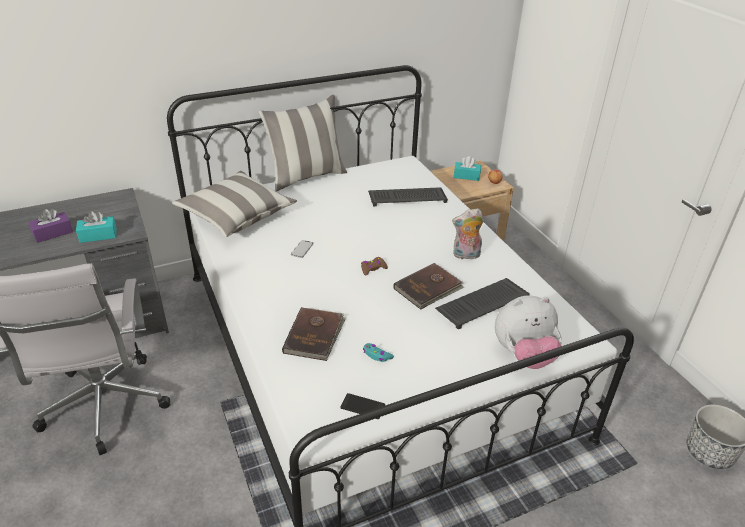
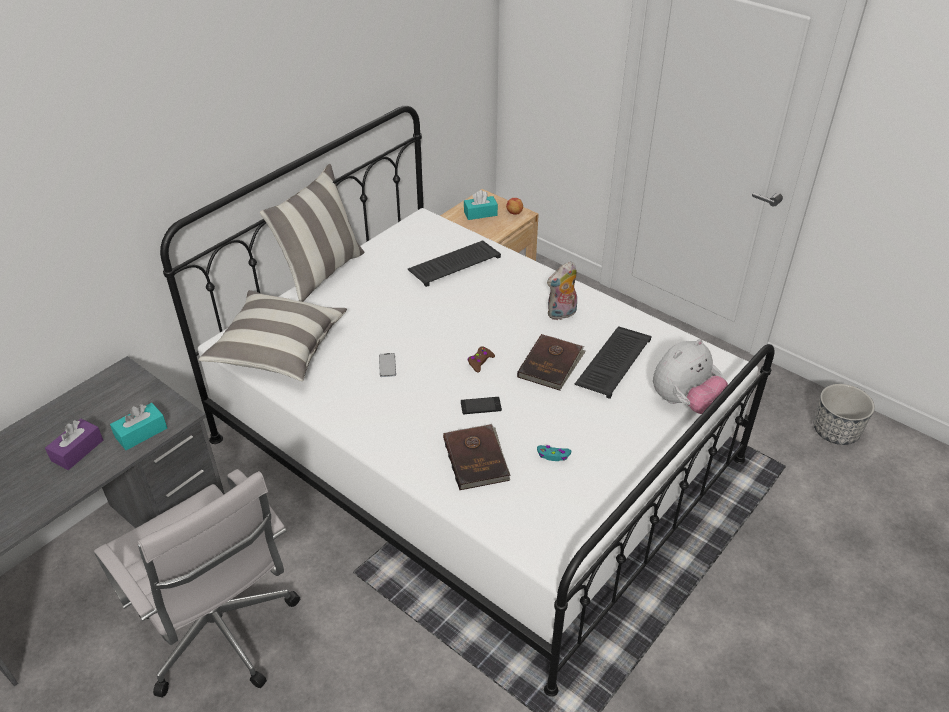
camera: 25 degrees left, 5 degrees up
(362, 406) = (578, 512): phone -> phone (481, 406)

